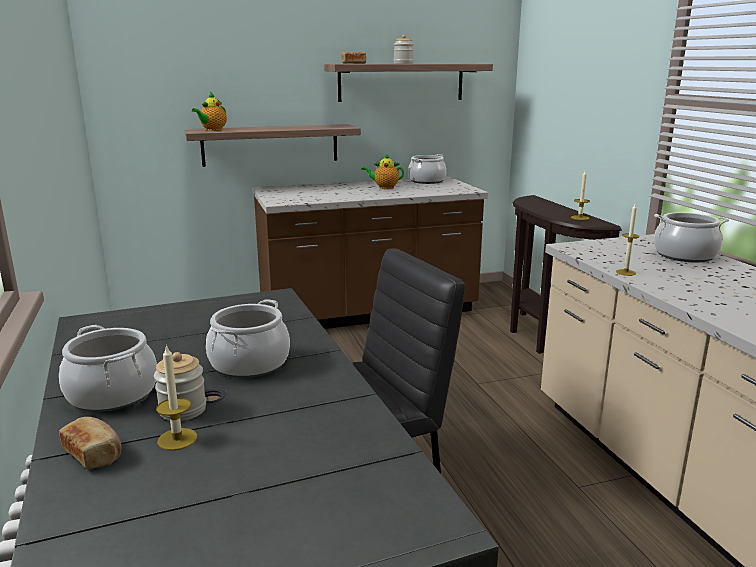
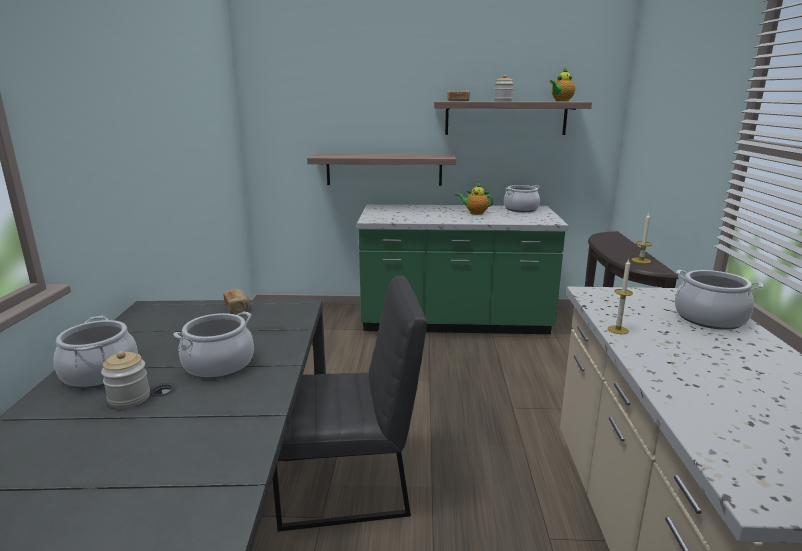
camera: 20 degrees right, 0 degrees up
(94, 454) = (35, 424): bread -> bread (237, 307)
(177, 439) = (99, 424): candle -> none
(212, 130) = (332, 155): teapot -> teapot (561, 101)
(368, 312) = (455, 322): brown counter -> green counter

